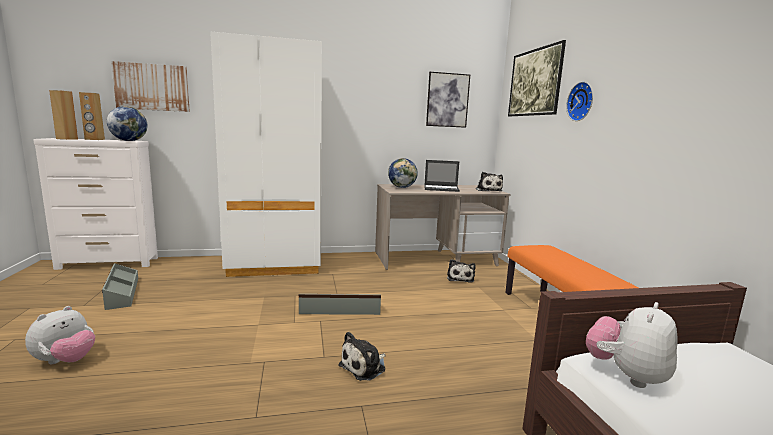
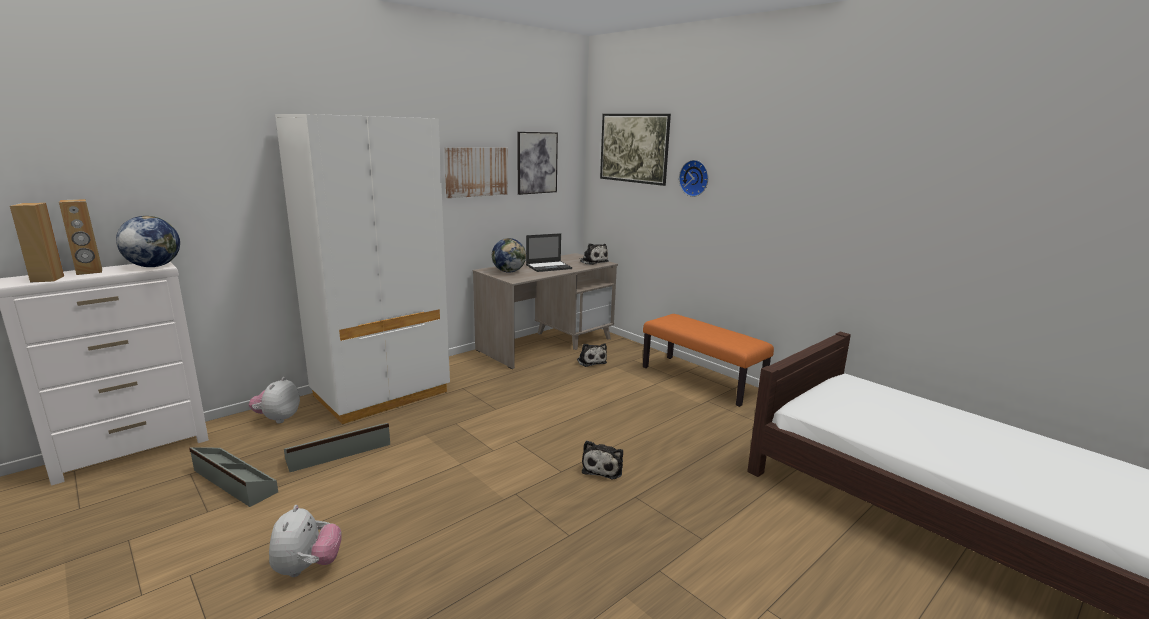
camera: 30 degrees left, 5 degrees up
(152, 87) = (166, 179): picture -> picture (476, 172)
(340, 310) = (520, 425): grey storage box -> grey storage box (339, 452)
(626, 375) = (820, 412): plush toy -> plush toy (277, 419)

